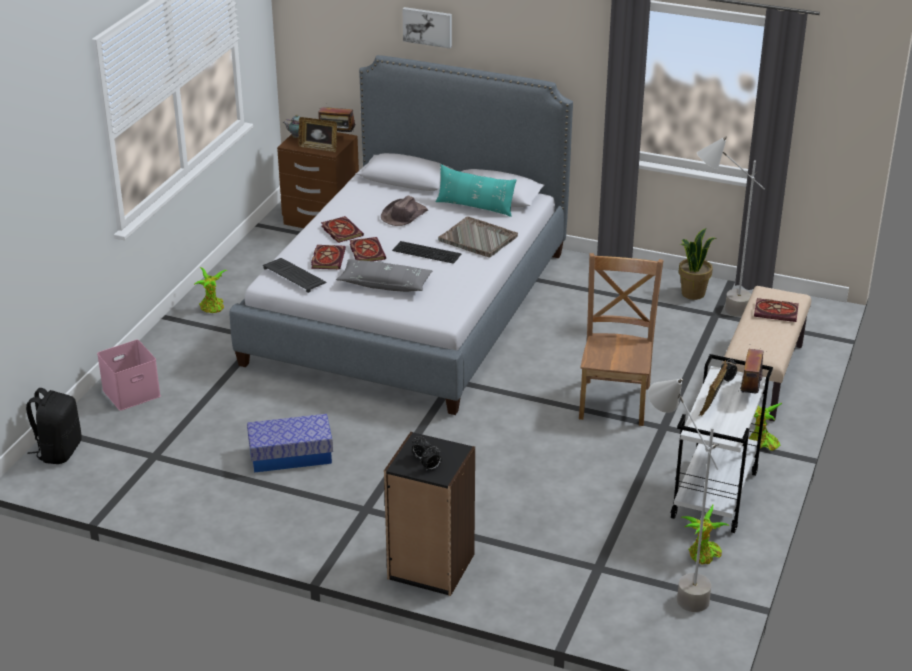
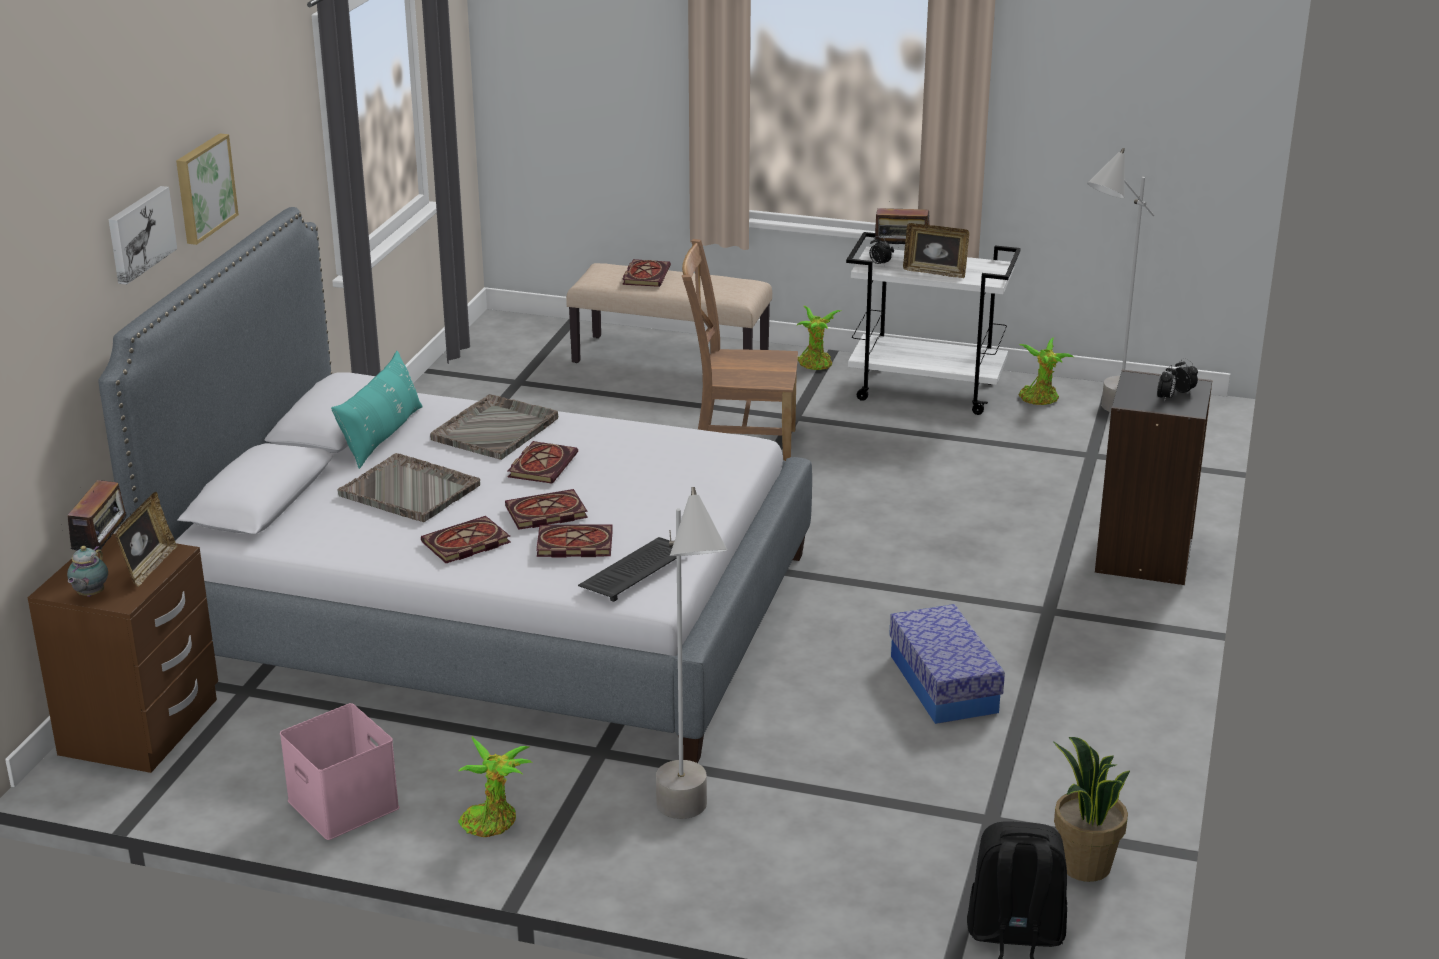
camera: 95 degrees left, 5 degrees down
(132, 392) = (803, 879): pink storage box -> pink storage box (340, 804)
(385, 284) = (648, 494): grey pillow -> none
(404, 215) = (410, 491): brown hat -> grey tray
(428, 252) = (542, 465): keyboard -> book
(490, 34) = (203, 188): none -> picture
(692, 293) = (460, 395): potted plant -> potted plant (1084, 866)
(716, 311) = (509, 381): grey floor lamp -> grey floor lamp (690, 829)

